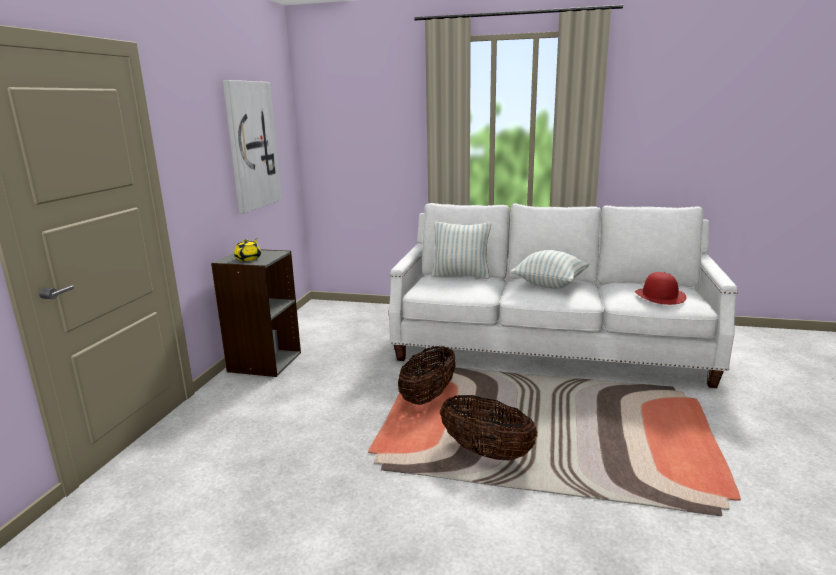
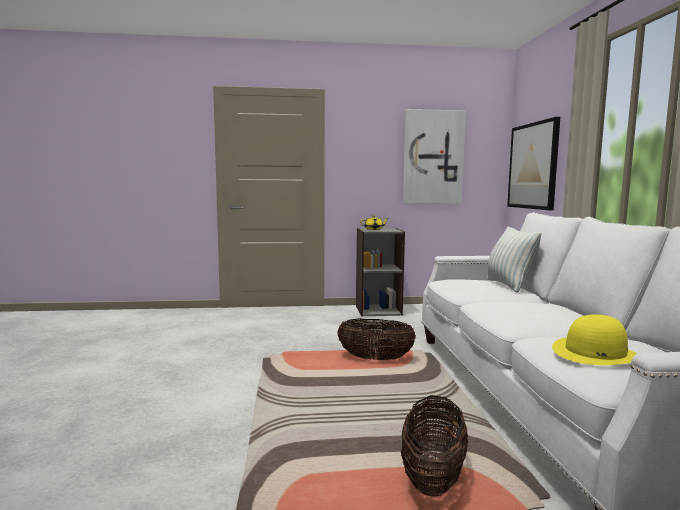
camera: 70 degrees right, 10 degrees down
(351, 149) = (533, 166): none -> picture
(486, 452) = (302, 388): basket -> basket (432, 477)
(549, 284) = (540, 309): pillow -> none
(660, 296) = (595, 353): red hat -> yellow hat

